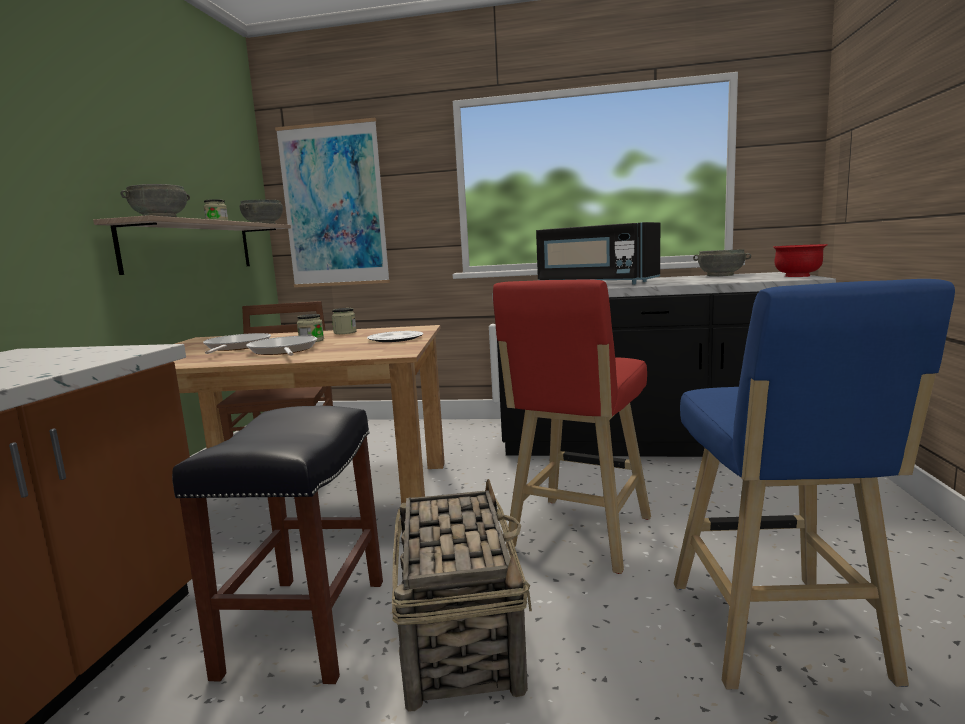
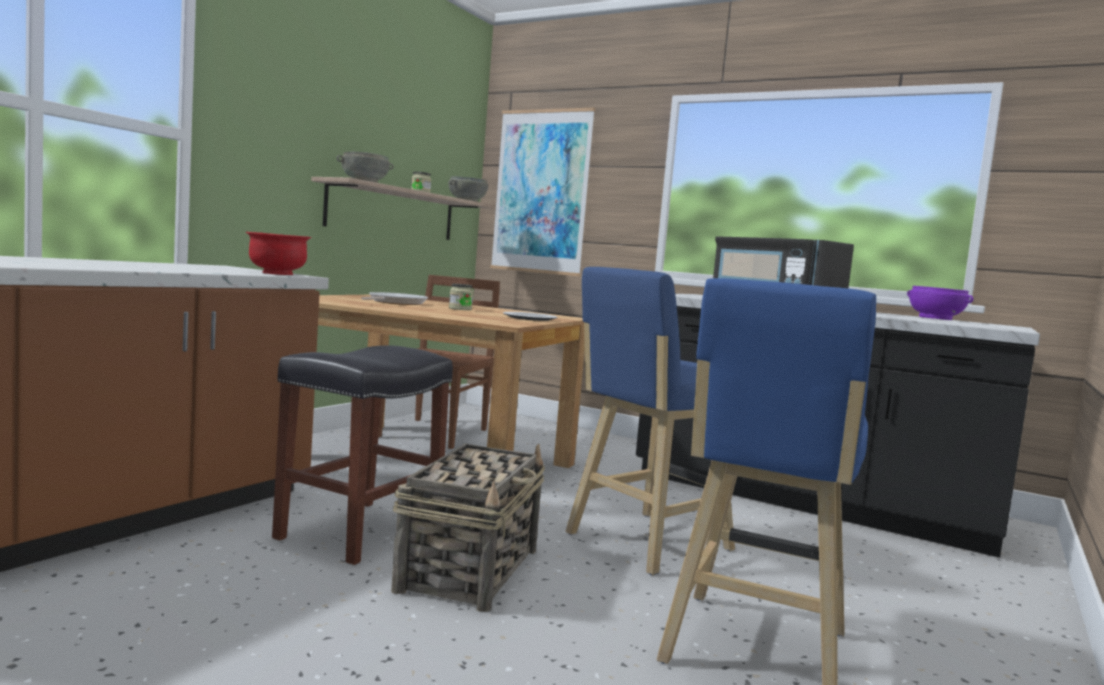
camera: 20 degrees right, 5 degrees down
(283, 351) = (425, 309): frying pan -> none
(345, 332) = (499, 309): jar -> none
(577, 536) = (643, 543): red stool -> blue stool
(720, 275) = (935, 318): grey bowl -> purple bowl
(797, 276) = (1009, 328): red bowl -> red bowl (277, 273)

